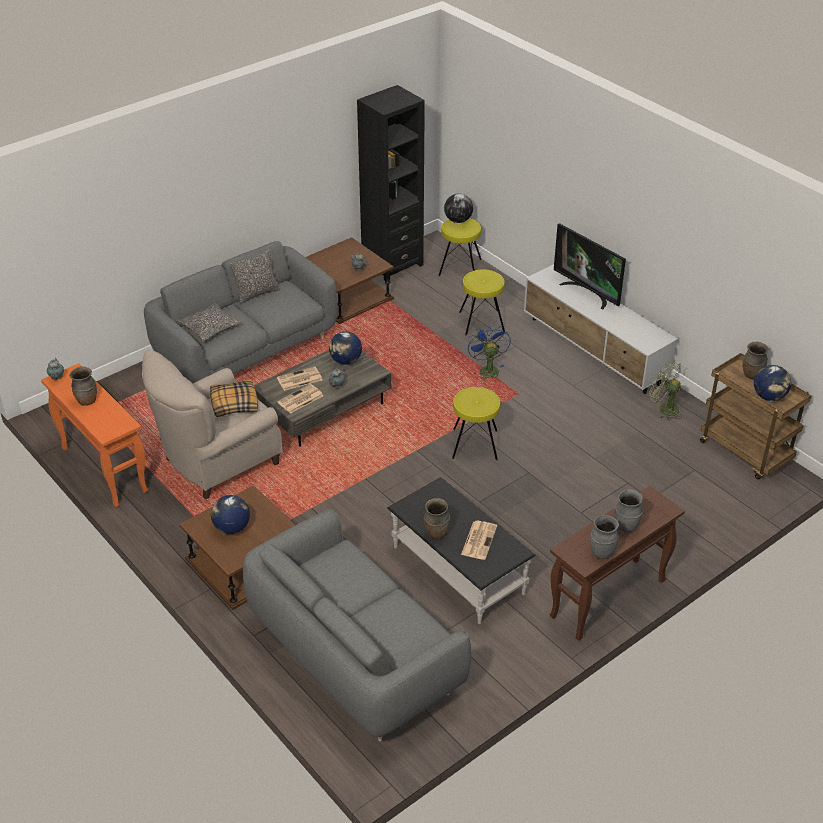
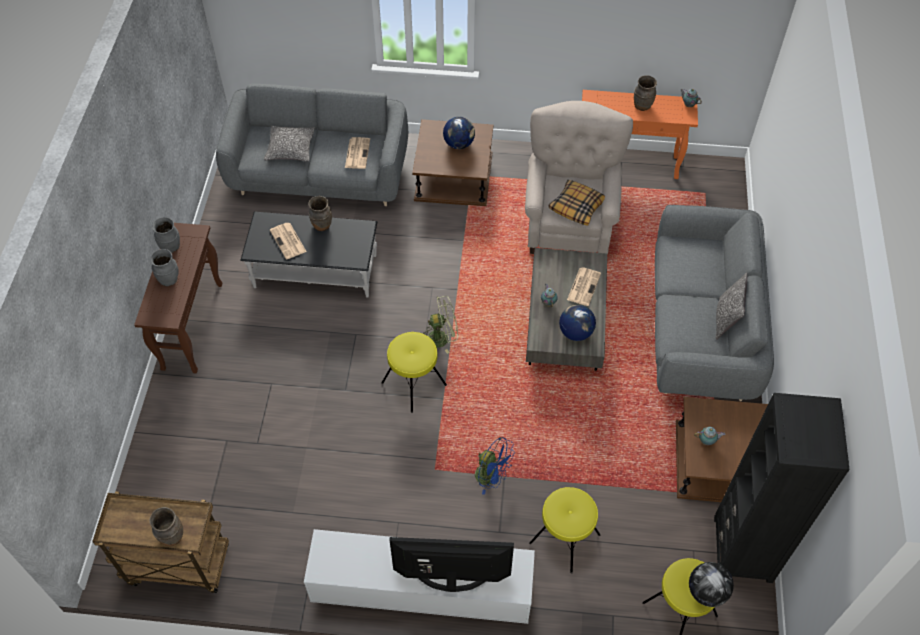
camera: 135 degrees right, 15 degrees up
(210, 328) = (699, 255): pillow -> pillow (290, 149)
(300, 399) = (557, 269): newspaper -> newspaper (357, 153)
(664, 408) = (291, 563): green fan -> green fan (442, 337)
(769, 397) = (137, 517): globe -> none

